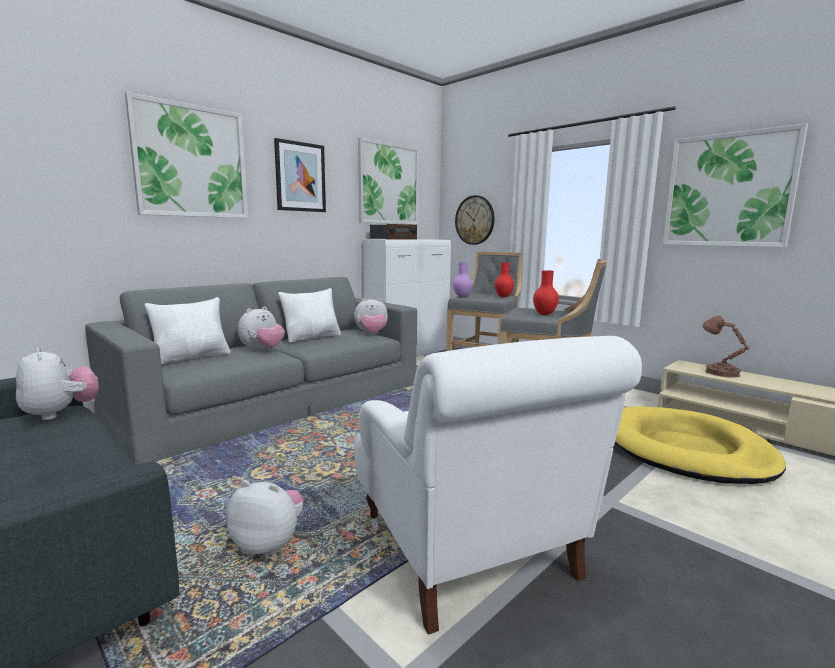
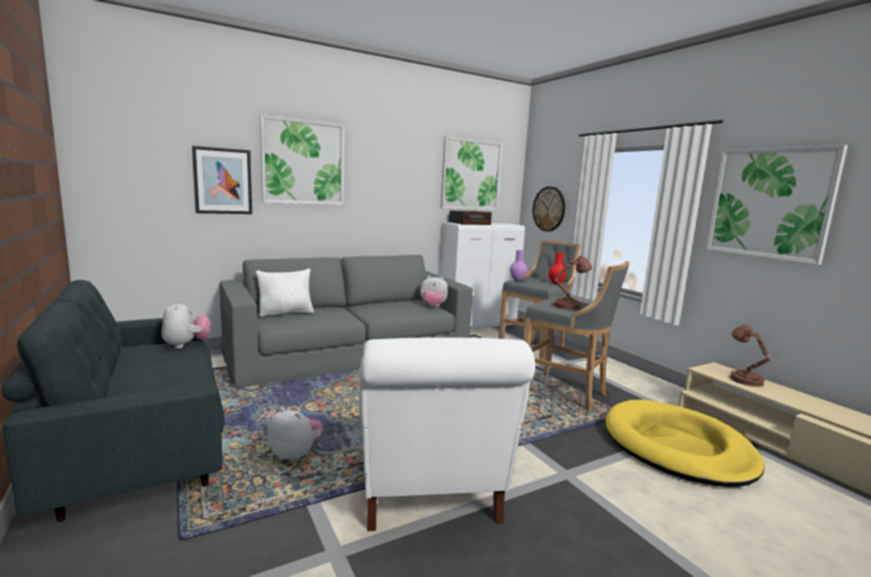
camera: 15 degrees right, 0 degrees up
(262, 350) = (338, 312): plush toy -> none
(300, 177) = (390, 171): picture -> picture (223, 181)
(312, 337) = (382, 305): white pillow -> none
(544, 314) = (569, 306): red vase -> brown table lamp

